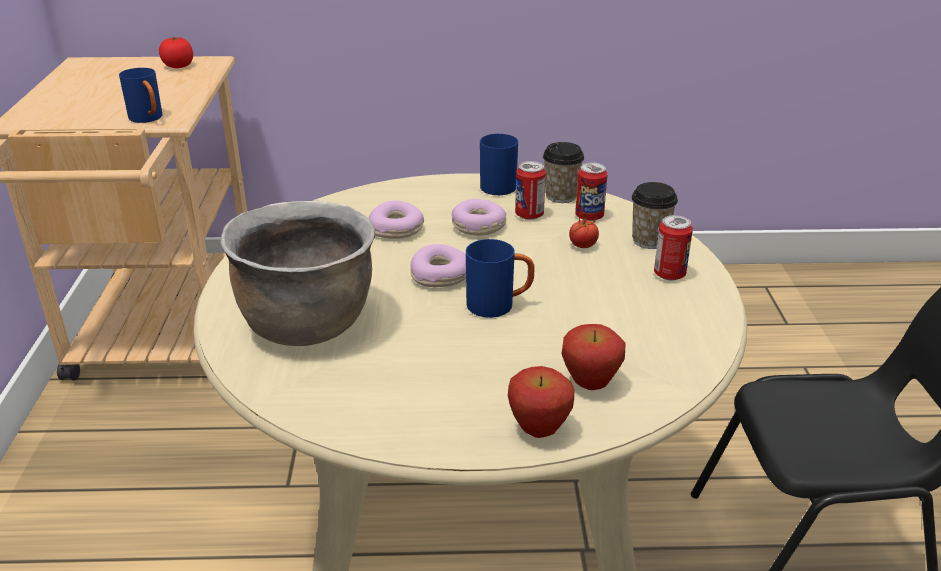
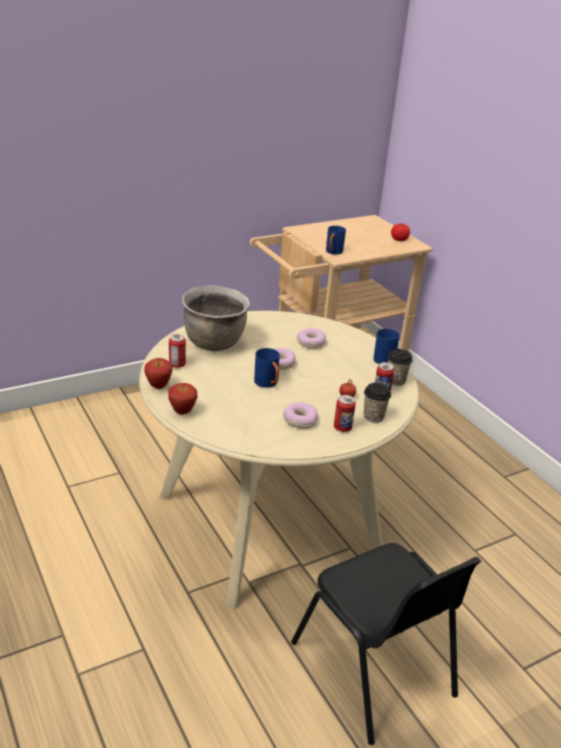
camera: 60 degrees right, 0 degrees up
(478, 226) = (336, 363): donut -> donut (299, 420)
(529, 215) = (363, 375): can -> can (177, 364)
(590, 385) = (224, 419): apple -> apple (158, 386)

